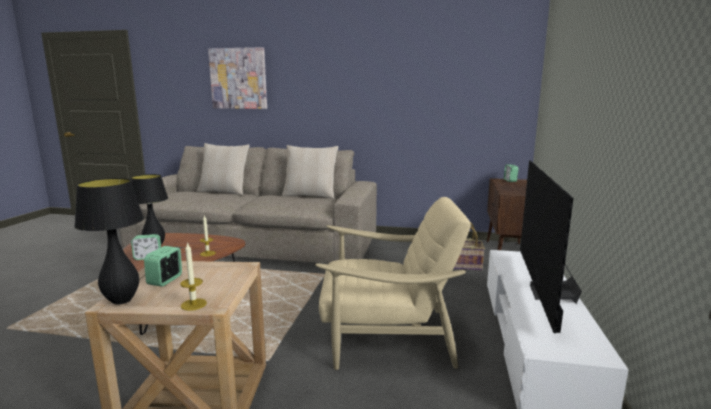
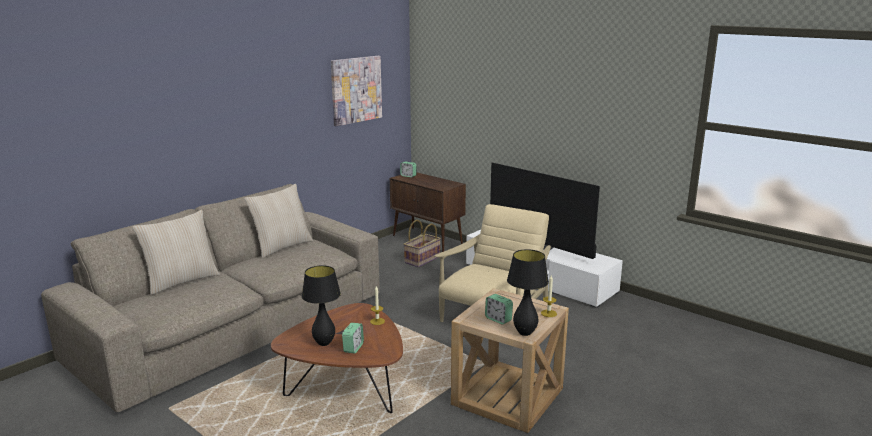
camera: 60 degrees left, 5 degrees up
(238, 78) = (129, 123): picture -> picture (356, 90)

